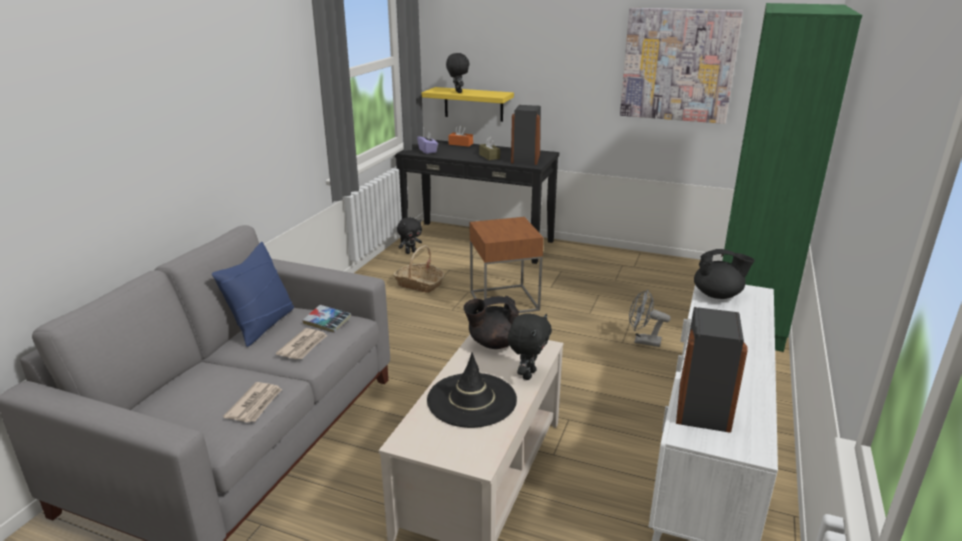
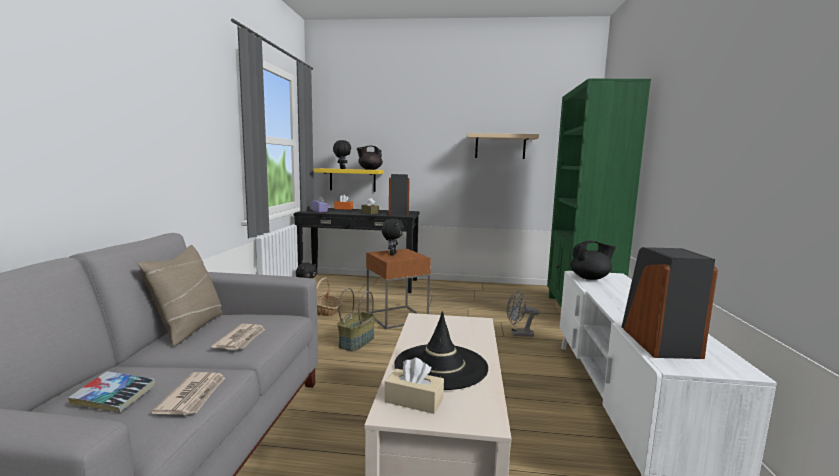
camera: 15 degrees left, 15 degrees down
(262, 325) = (189, 328): blue pillow -> beige pillow
(327, 322) = (262, 320): book -> book (114, 397)
(428, 433) = (414, 400): none -> beige tissue box
(445, 332) = (356, 342): none -> basket
(493, 343) = (432, 323): black teapot -> black teapot (369, 169)
(528, 374) = (479, 341): black plush toy -> black plush toy (392, 254)
(678, 65) = (500, 146): picture -> beige shelf

